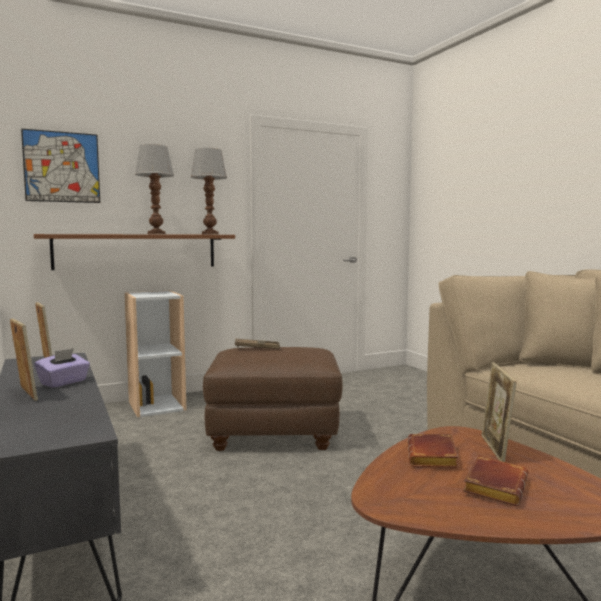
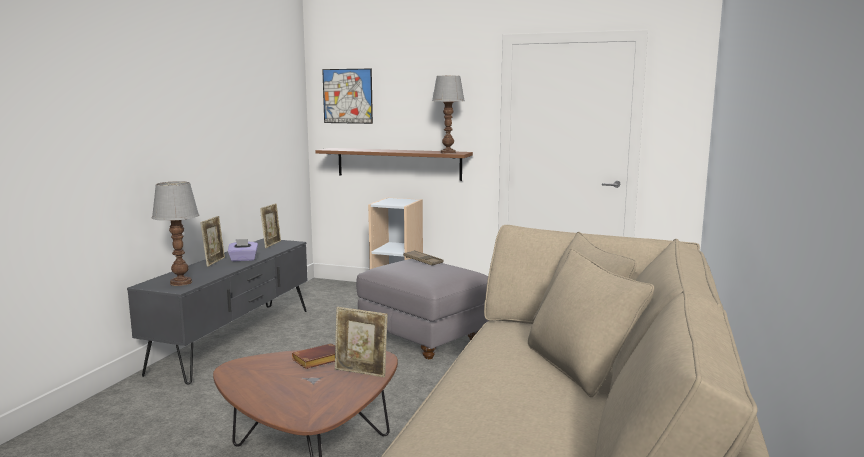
camera: 45 degrees right, 5 degrees up
(156, 234) = (405, 151): table lamp -> table lamp (181, 282)
(274, 432) = (424, 336): brown ottoman -> grey ottoman
(493, 486) = (295, 384): brown book -> none
(495, 450) = (361, 372): picture frame -> picture frame turned 120 degrees counterclockwise

